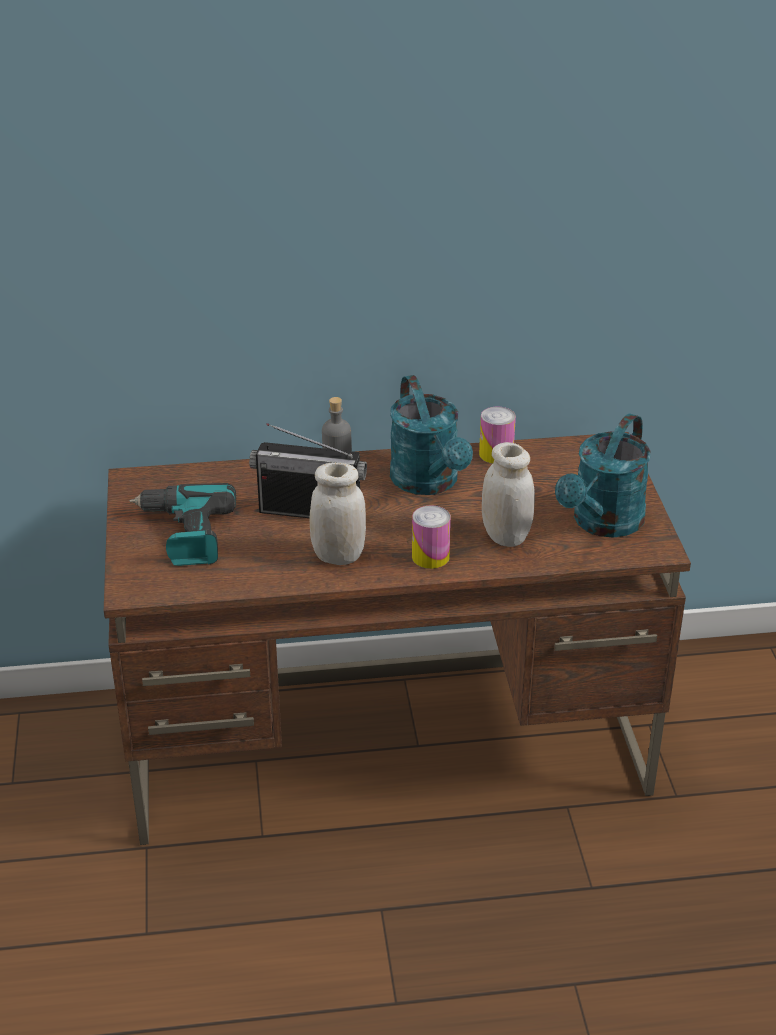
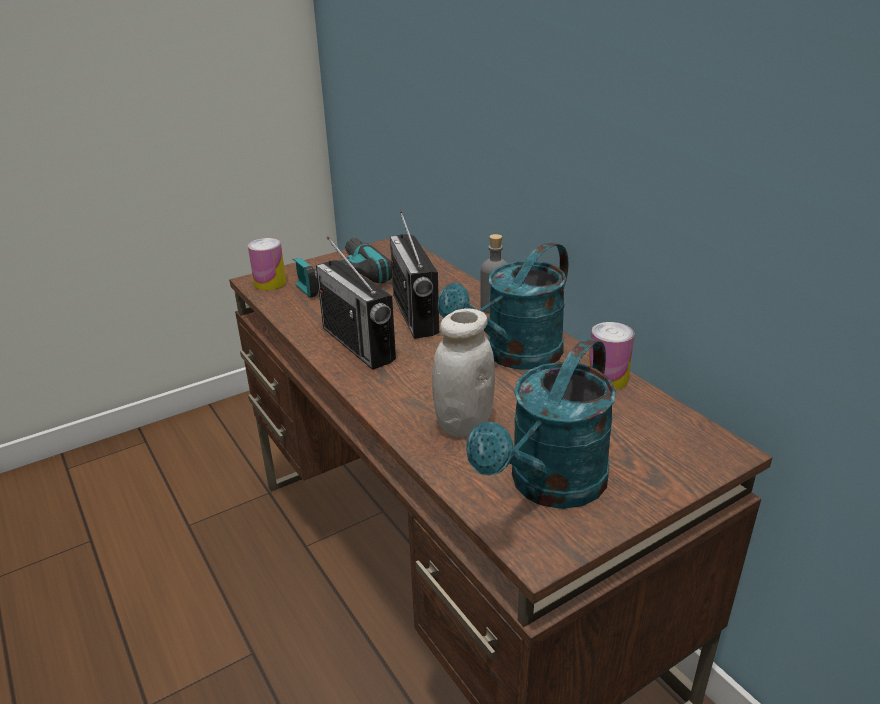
camera: 65 degrees right, 5 degrees down
(338, 556) = (358, 344): white jar -> radio
(430, 557) = (391, 389): can -> can (270, 283)
(602, 524) = (549, 487): turquoise watering can -> turquoise watering can turned 60 degrees counterclockwise

